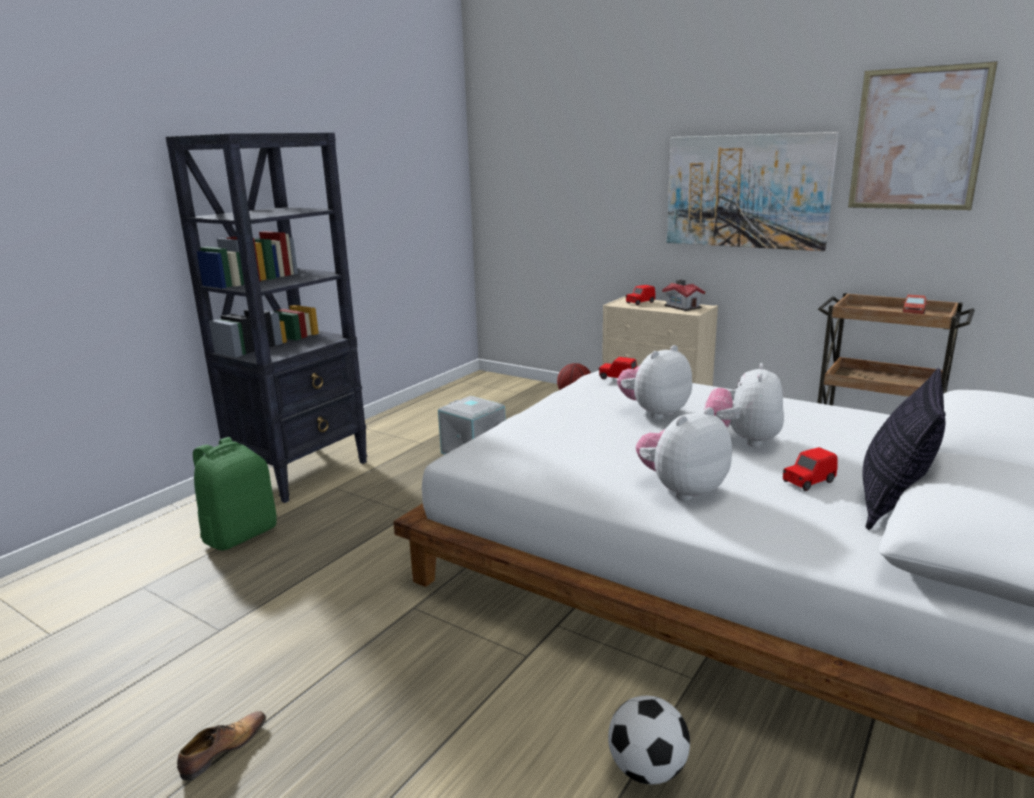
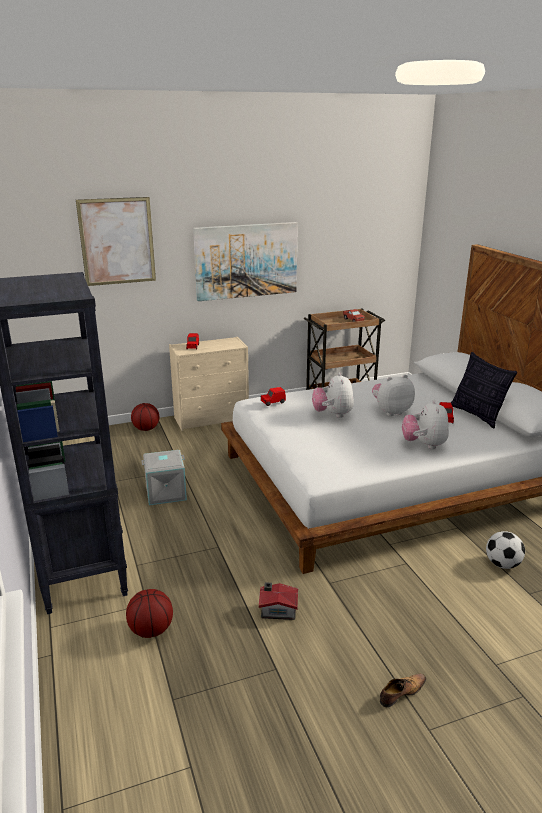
camera: 55 degrees left, 5 degrees up
(222, 751) = (401, 693): shoe -> shoe turned 75 degrees clockwise
(240, 535) = (151, 630): green backpack -> basketball
(682, 306) = (222, 343): toy house -> toy house (277, 610)
(743, 440) = (391, 412): plush toy -> plush toy turned 105 degrees clockwise
(917, 139) = (334, 225): picture -> picture (117, 241)

